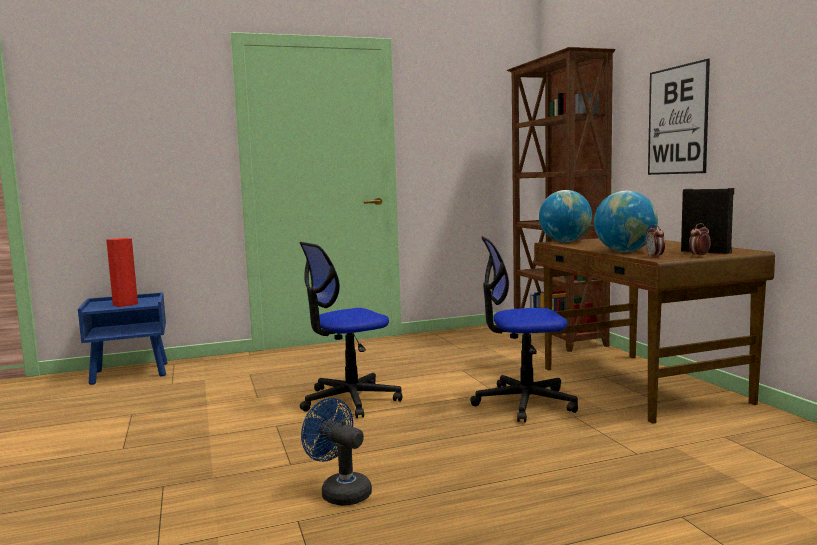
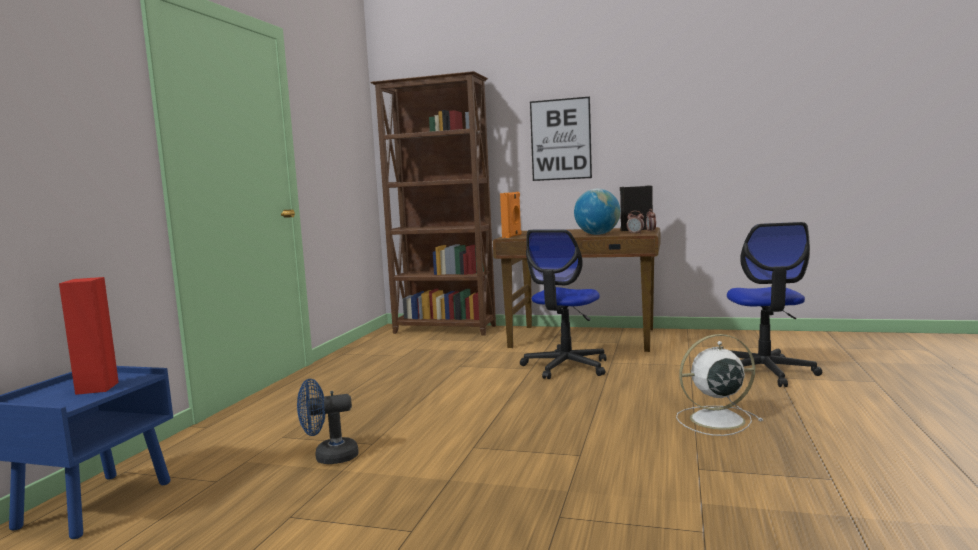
camera: 55 degrees left, 0 degrees up
(340, 492) = (660, 446): blue fan -> blue fan (329, 457)
(350, 400) = (460, 411): office chair -> office chair (765, 372)
(448, 504) = (714, 420): none -> white fan
(565, 242) = (512, 236): globe -> orange speaker

